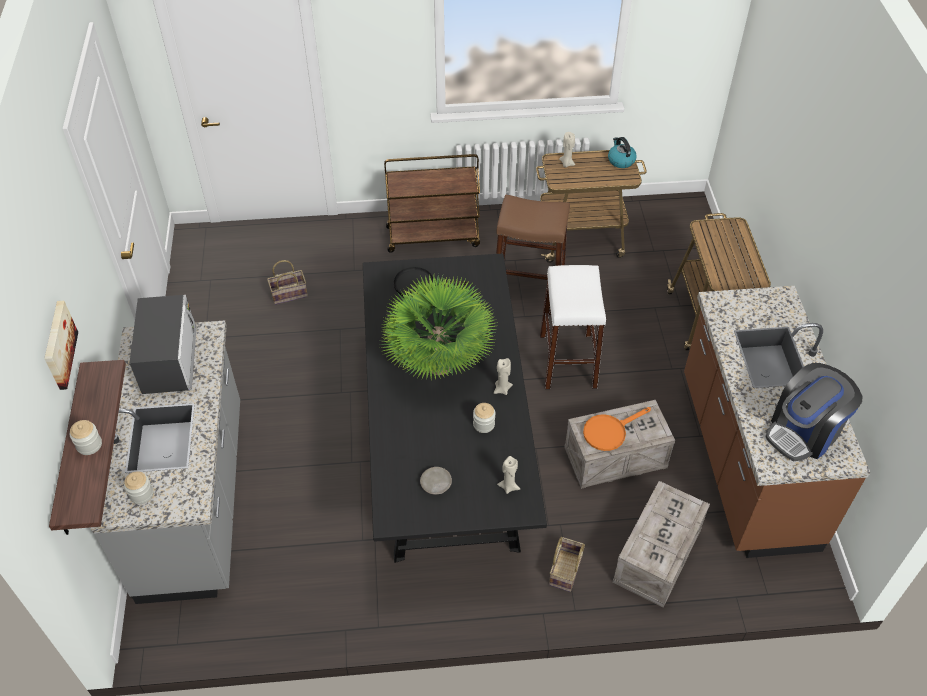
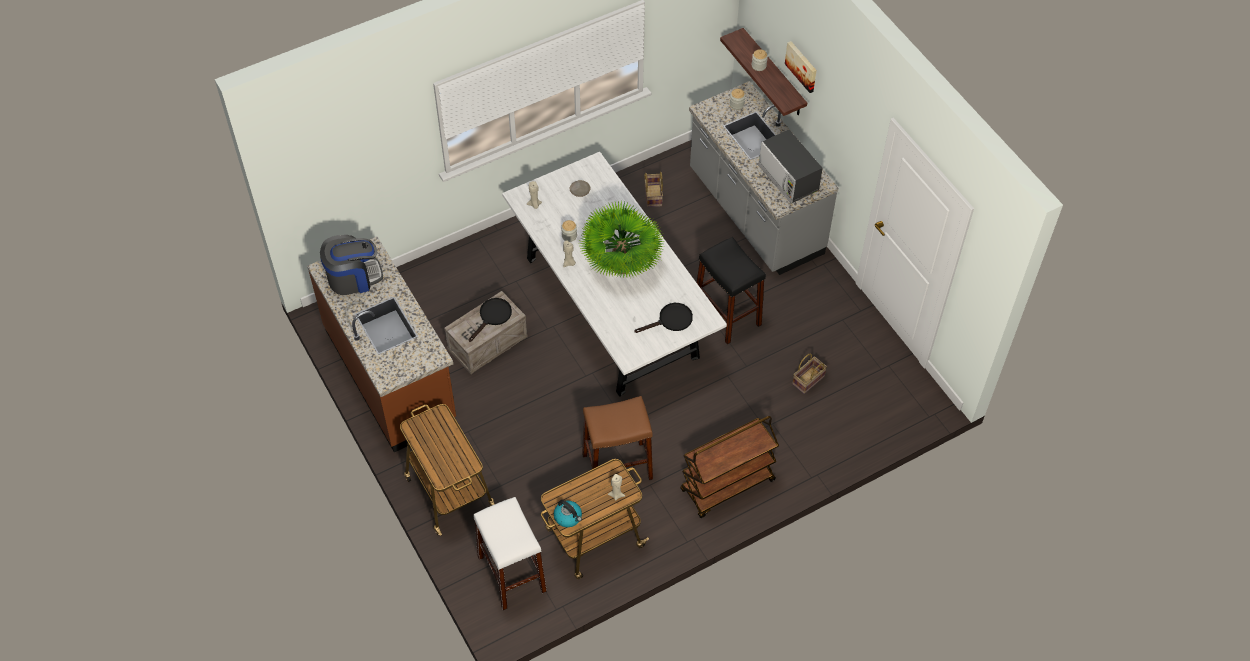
camera: 155 degrees right, 5 degrees up
(321, 388) = (727, 314): none -> black stool
(446, 446) = (611, 307): black dining table -> white dining table
(566, 572) = (492, 257): basket -> basket (652, 195)
(568, 361) = (553, 406): white stool -> white stool (511, 573)
(609, 431) = (493, 316): orange frying pan -> black frying pan
(657, 557) = (436, 287): crate -> none
(804, 431) = (353, 277): coffee machine -> coffee machine turned 45 degrees clockwise

